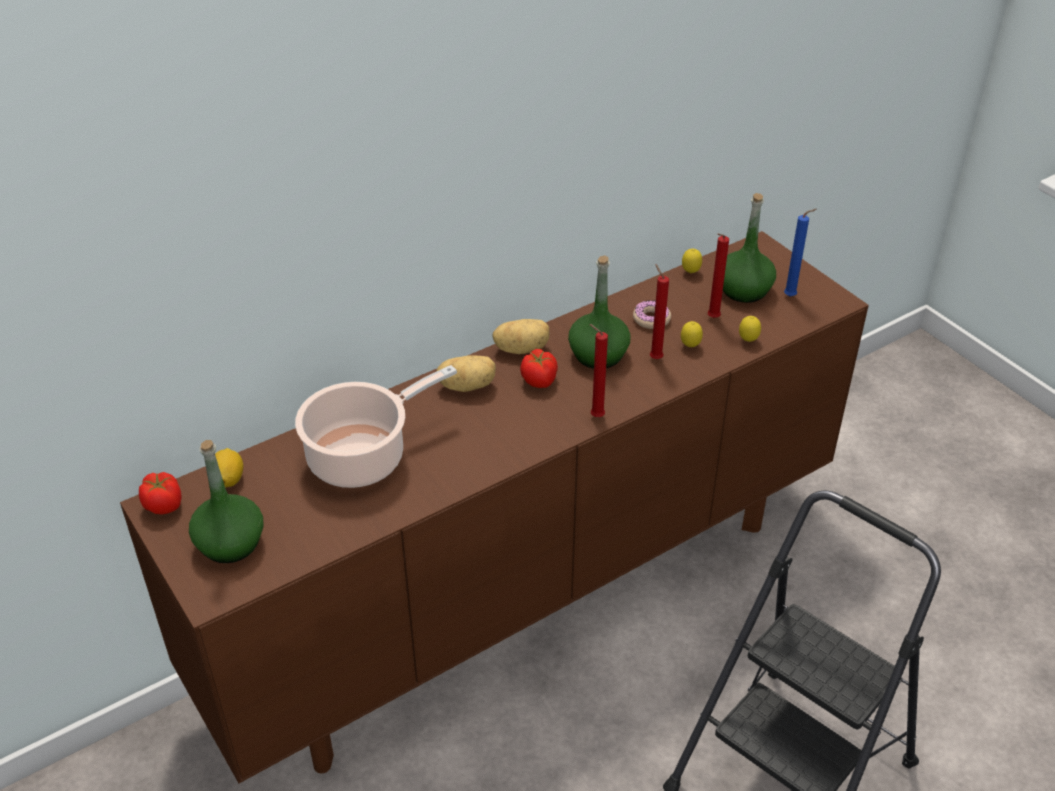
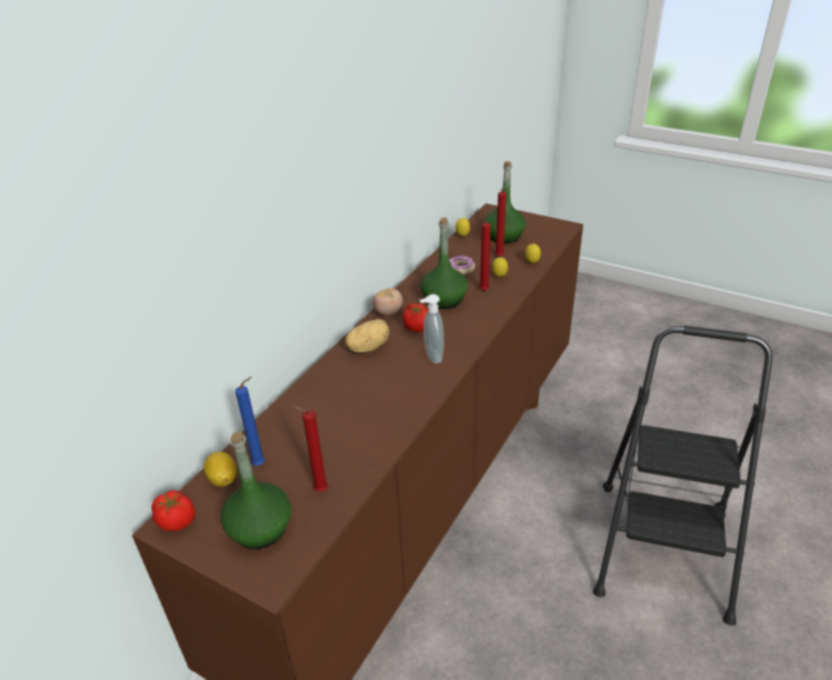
camera: 25 degrees left, 5 degrees down
(363, 456) = (325, 421): cooking pot -> none
(521, 349) = (388, 312): potato -> tomato
(528, 423) = (432, 357): none -> soap dispenser
(595, 416) = (474, 337): red candle -> red candle (318, 490)
(792, 296) = (535, 232): blue candle -> blue candle (261, 464)

